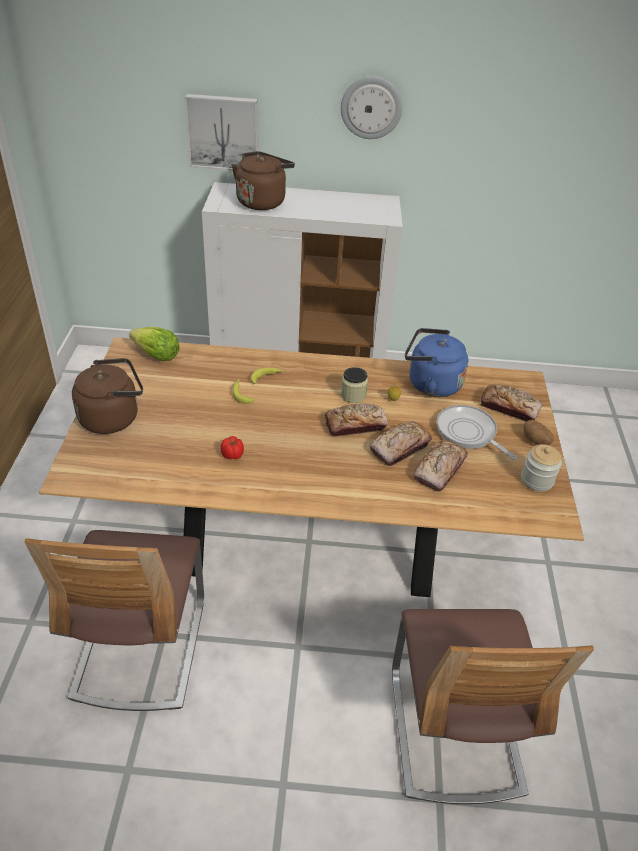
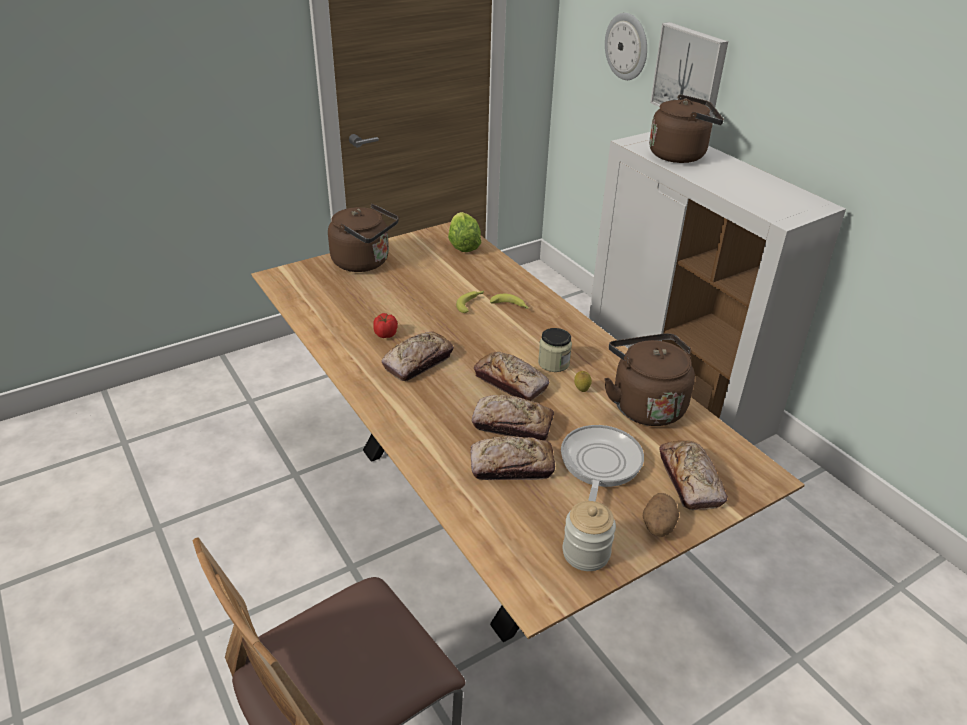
camera: 55 degrees right, 5 degrees down
(140, 647) = (272, 469): chair -> none
(287, 455) = (418, 362): none -> bread
(371, 107) = (841, 79): wall clock -> wall clock (627, 46)
(430, 384) = (645, 404): blue kettle -> brown kettle

